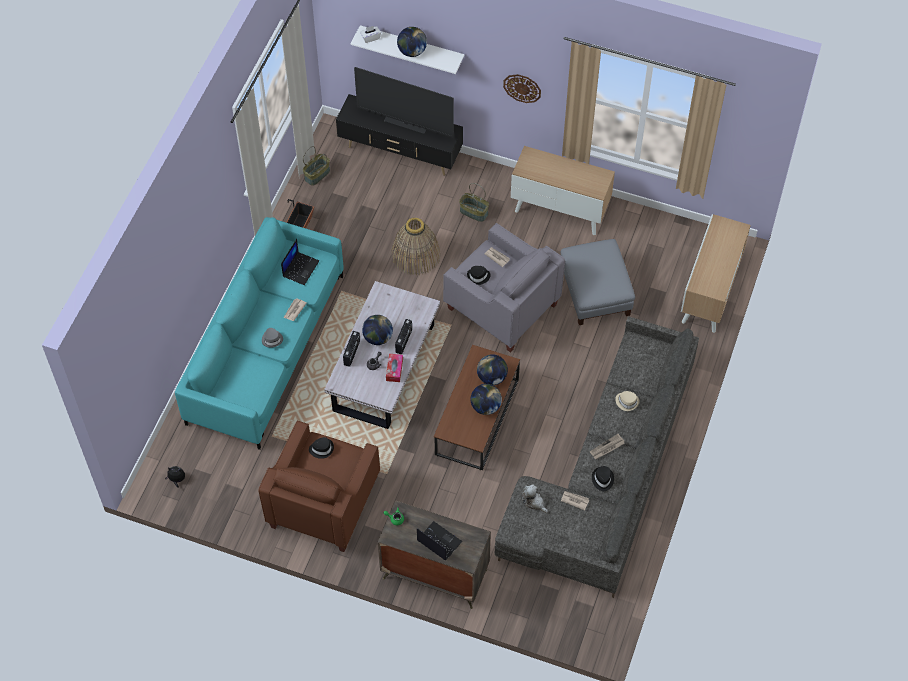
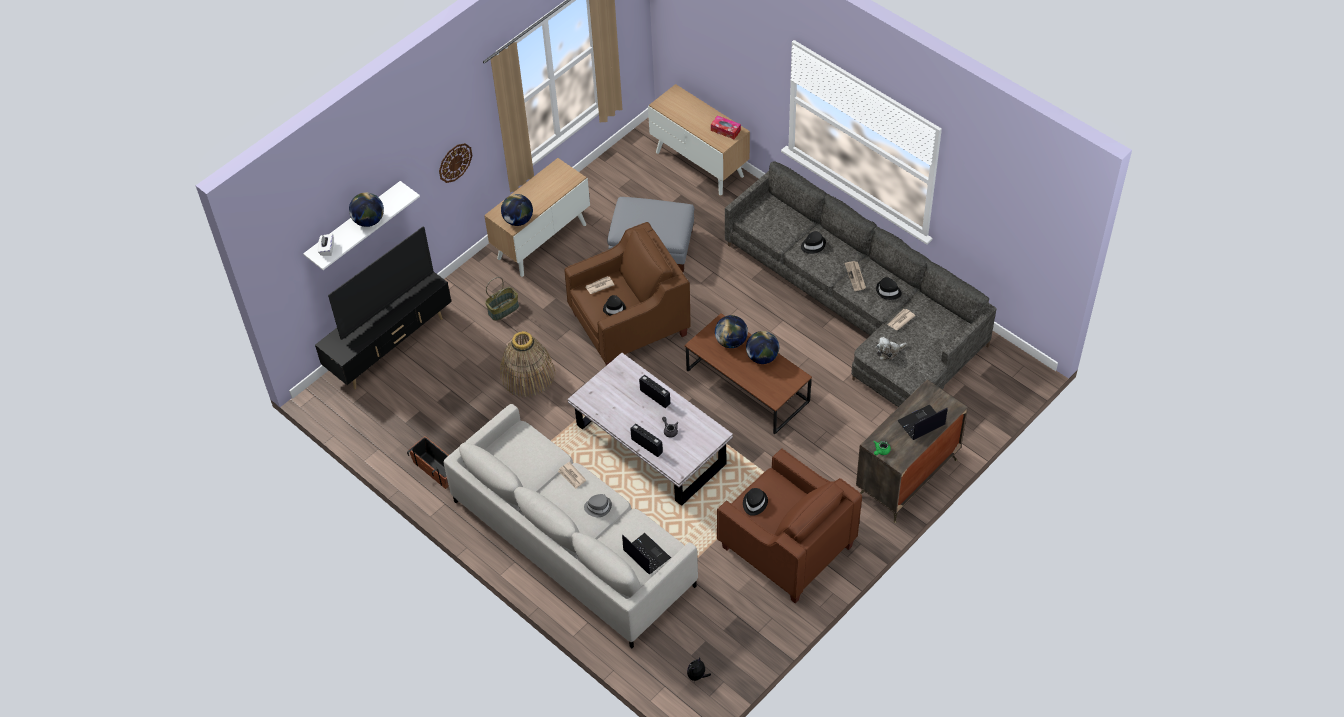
camera: 65 degrees left, 5 degrees down
(266, 349) = (573, 542): turquoise sofa -> grey sofa
(300, 268) = (521, 455): laptop -> laptop (646, 554)
(317, 174) = (372, 429): basket -> none
(377, 338) = (639, 418): globe -> globe (518, 220)
(394, 370) = (685, 416): tissue box -> tissue box (725, 130)
(502, 307) = (629, 324): grey armchair -> brown armchair
(627, 401) = (813, 245): beige hat -> black hat

